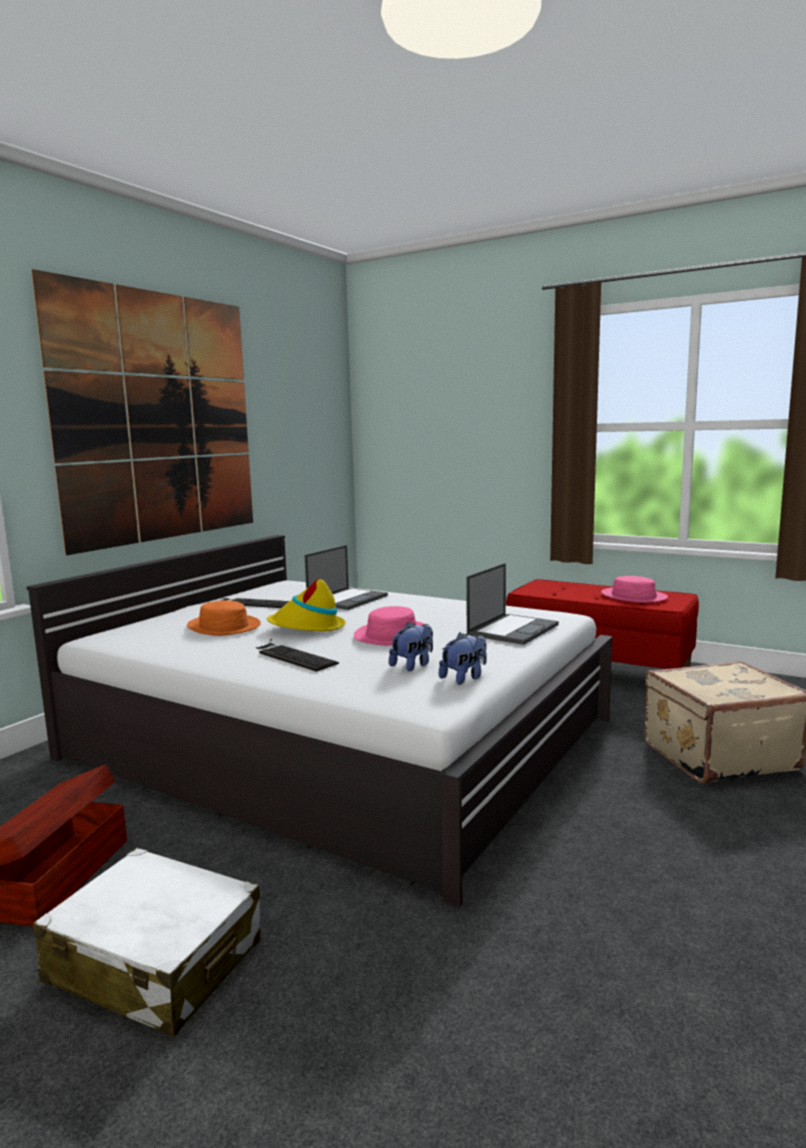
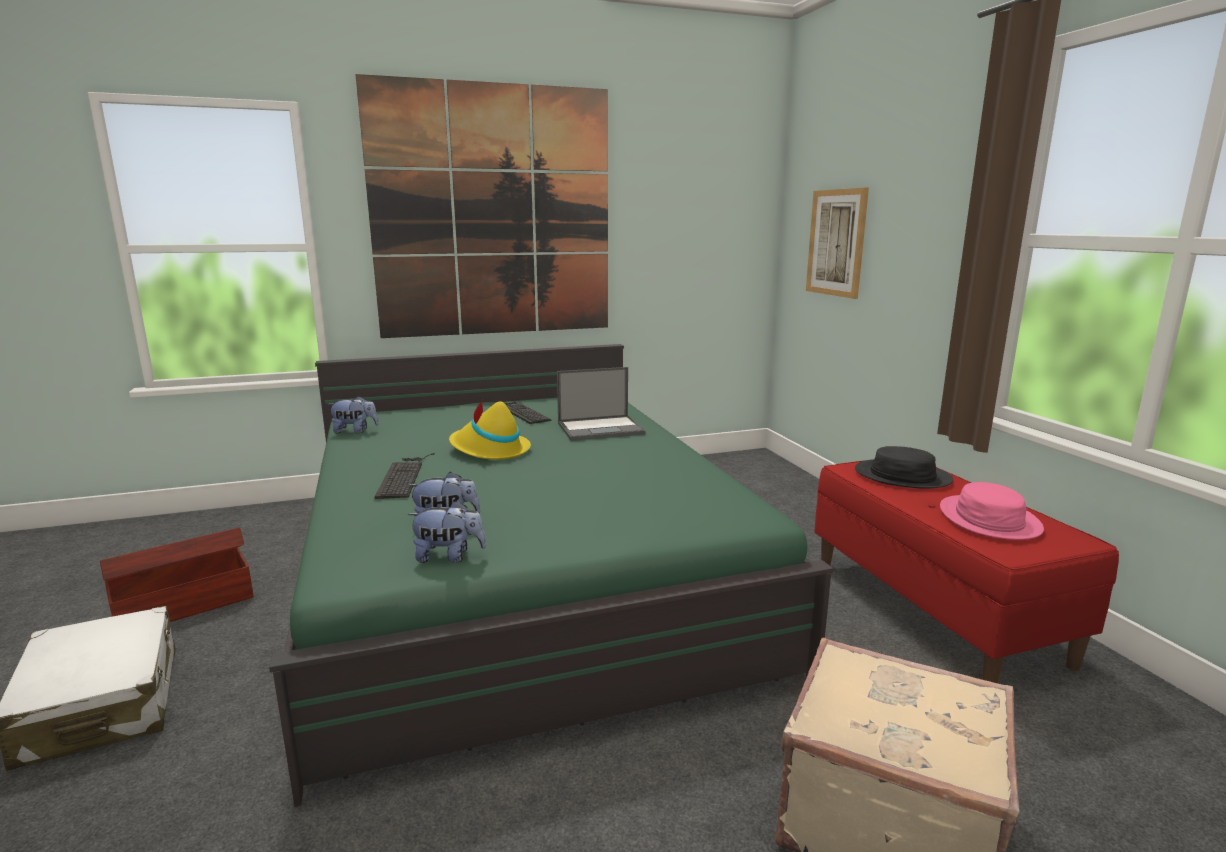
camera: 40 degrees right, 5 degrees up
(137, 646) = (355, 431): none -> plush toy
(223, 626) = (444, 430): orange hat -> none
(339, 738) = (521, 574): white bed -> green bed
(391, 634) = (525, 480): pink hat -> none
(421, 437) = (836, 243): none -> picture
(513, 629) = (648, 515): laptop -> none
(557, 588) = (902, 476): none -> black hat

